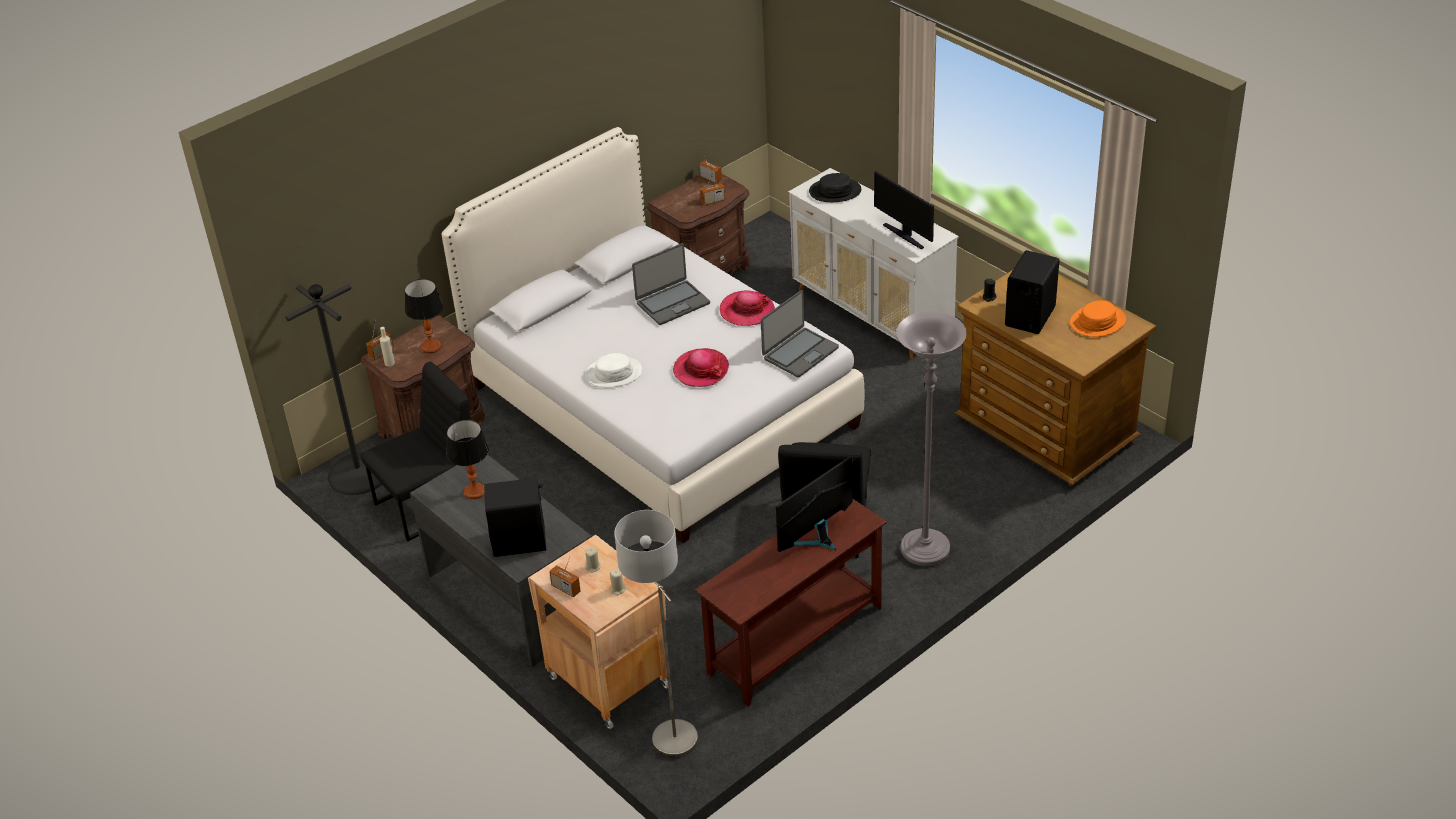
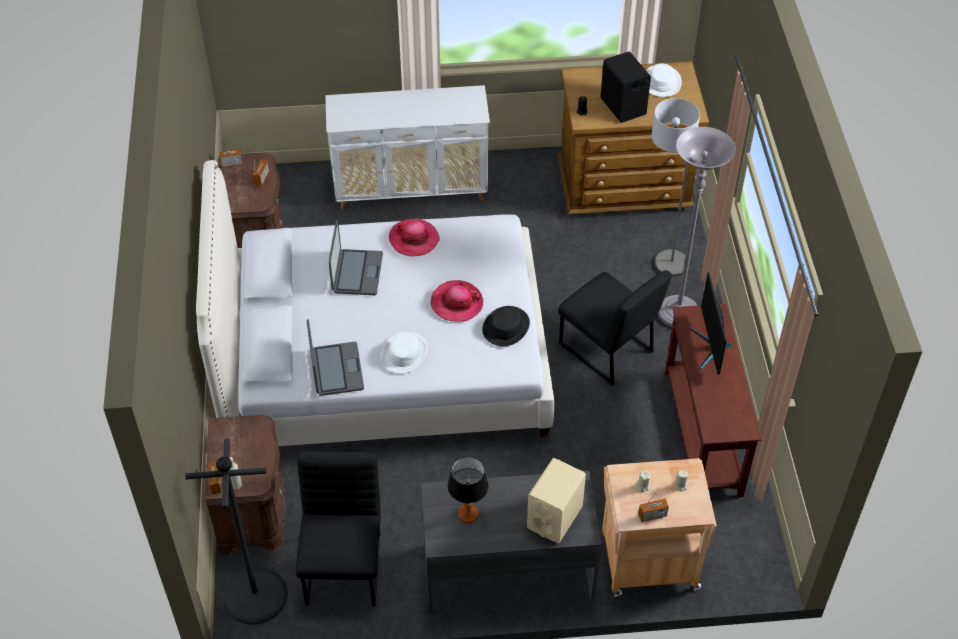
camera: 55 degrees left, 10 degrees up
(431, 347) = (247, 446): table lamp -> none
(519, 541) = (554, 517): black speaker -> beige speaker
(668, 731) = (729, 555): grey floor lamp -> grey floor lamp (661, 263)
(800, 353) = (494, 241): laptop -> laptop (336, 370)
(835, 191) = (358, 109): black hat -> black hat (506, 327)
(904, 235) = (453, 108): monitor -> none
(1097, 322) = (661, 82): orange hat -> white hat

